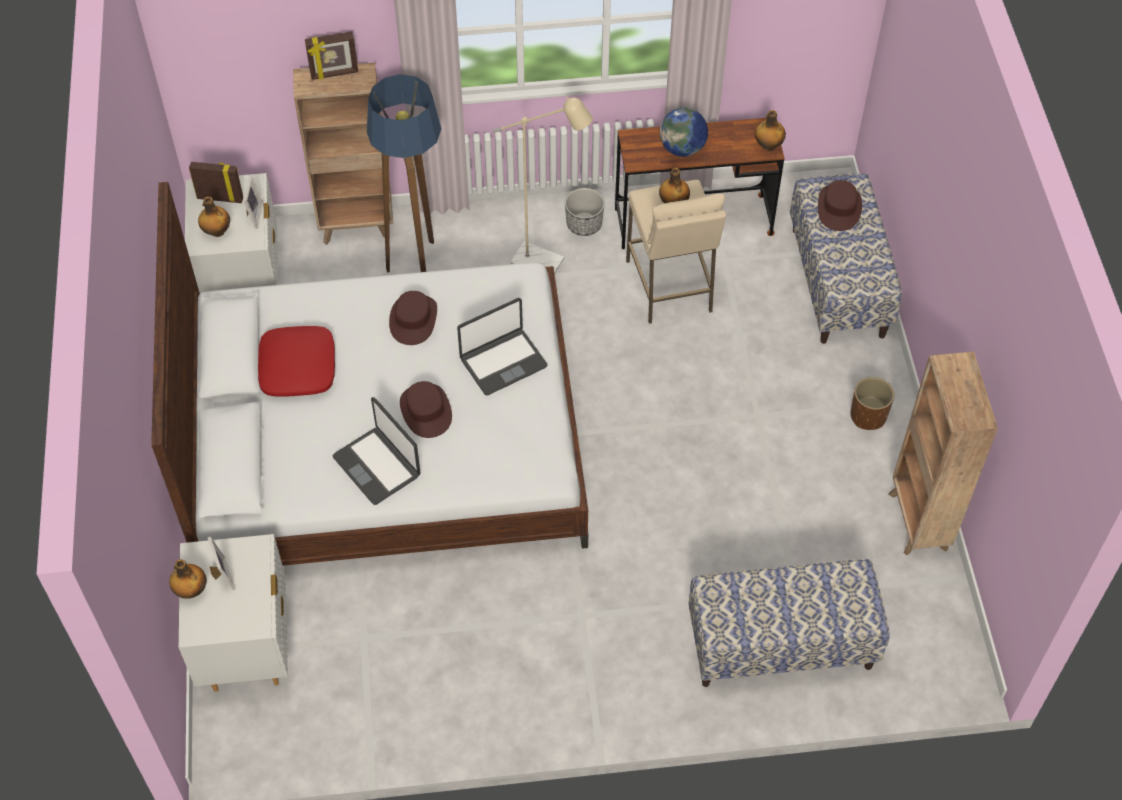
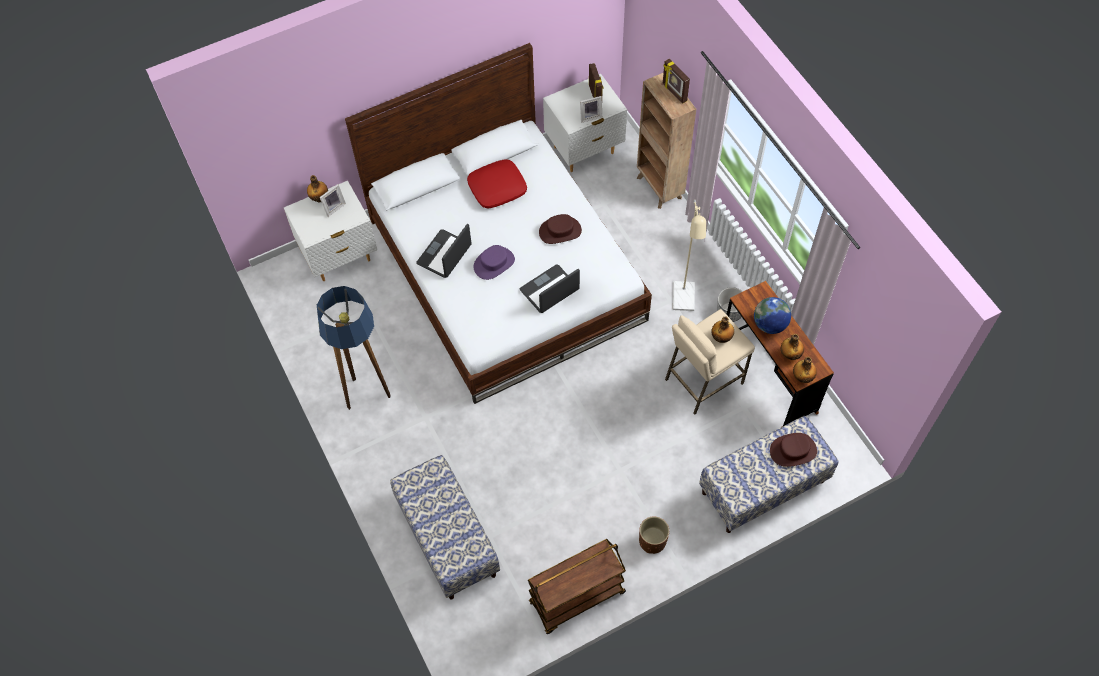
camera: 70 degrees right, 5 degrees up
(217, 231) = (569, 104): bottle -> bottle (790, 354)
(418, 261) = (648, 231): floor lamp -> floor lamp (368, 395)
(425, 411) = (494, 263): brown hat -> purple hat
(503, 362) = (550, 290): laptop -> laptop turned 105 degrees clockwise
(918, 523) = (576, 598): brown bookcase -> brown cart

